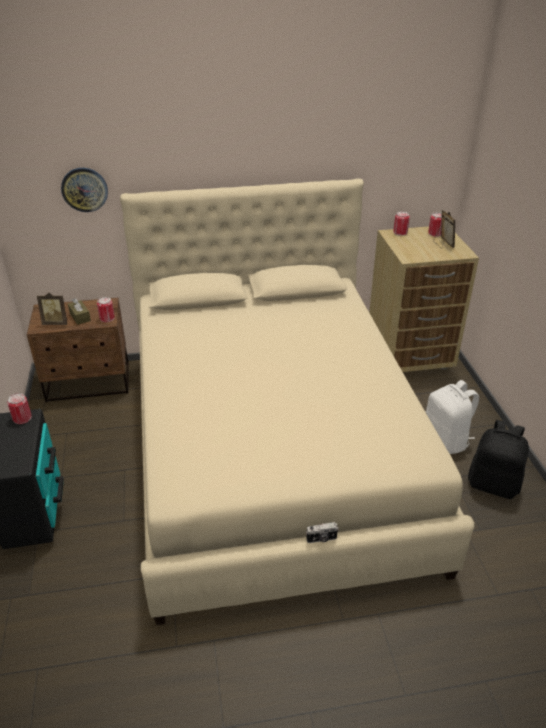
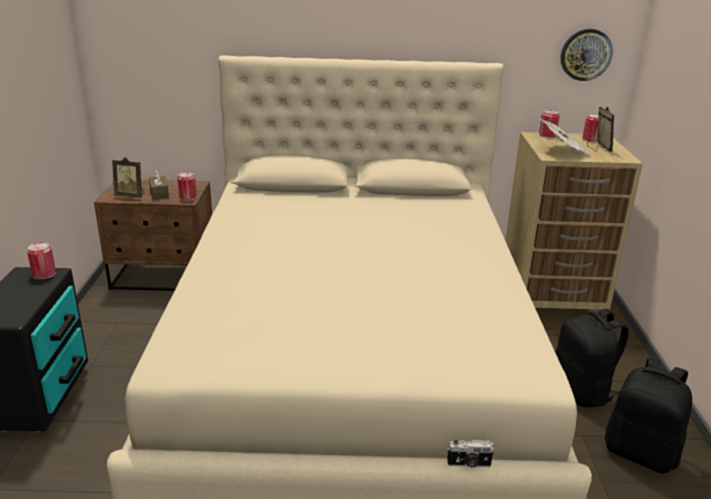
camera: 10 degrees right, 10 degrees down
(84, 189) = (183, 49): wall clock -> wall clock (585, 54)
(321, 539) = (362, 461): camera -> camera (469, 464)
(417, 251) = (564, 152): none -> newspaper
(446, 440) = (582, 391): white backpack -> black backpack

